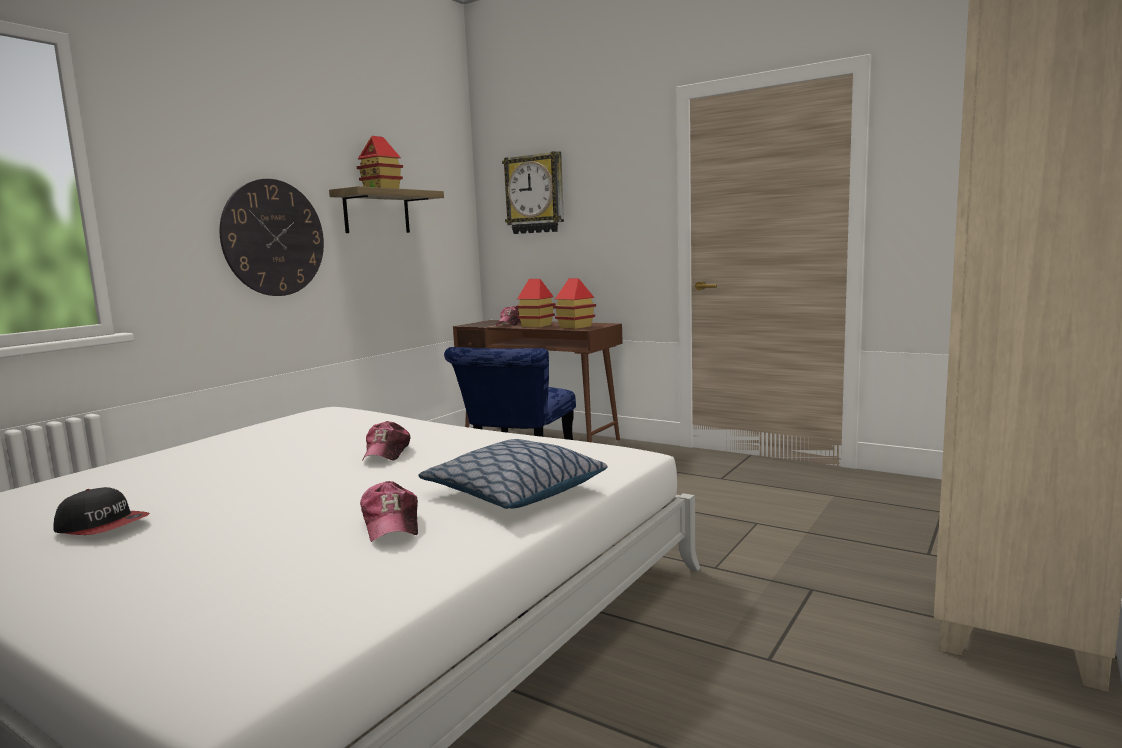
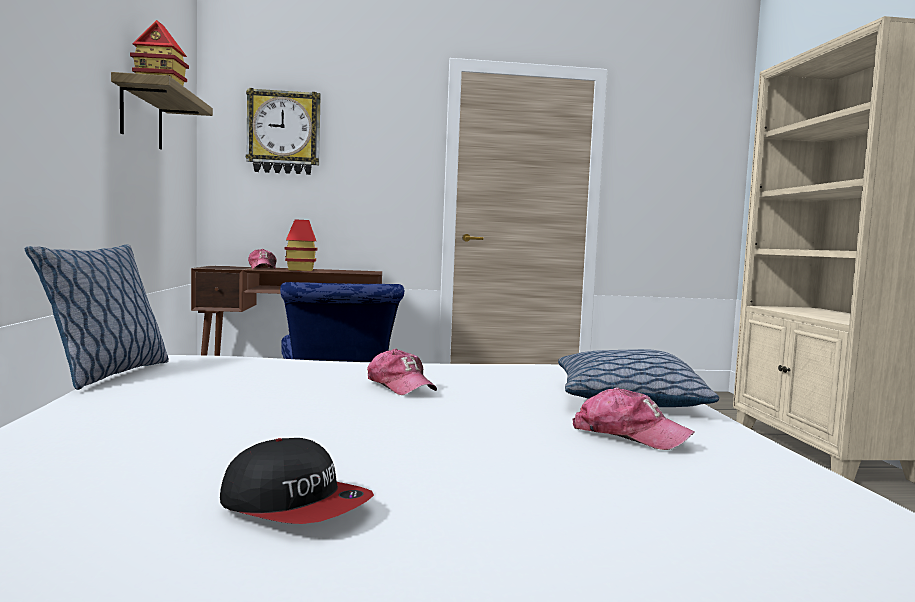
camera: 40 degrees left, 5 degrees down
(102, 526) = (296, 504): cap -> cap turned 45 degrees clockwise
(258, 422) = (107, 374): none -> pillow
(273, 238) = (66, 118): wall clock -> none
(575, 327) = (350, 272): toy house -> none

